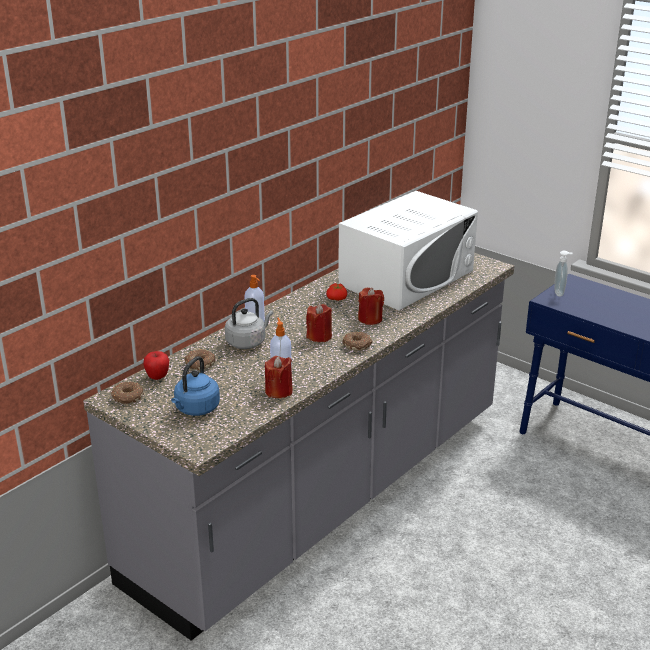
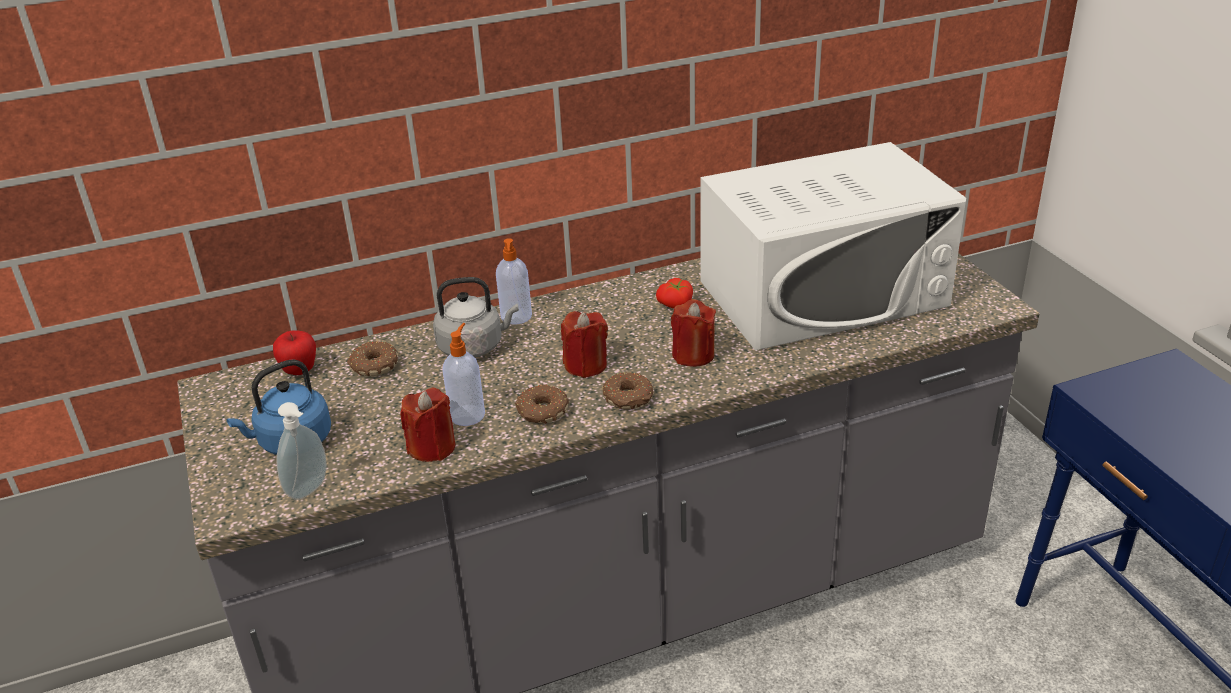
camera: 30 degrees right, 5 degrees up
(127, 397) = (230, 393): donut -> donut (542, 412)
(560, 293) = (1126, 383): soap dispenser -> soap dispenser (310, 490)

